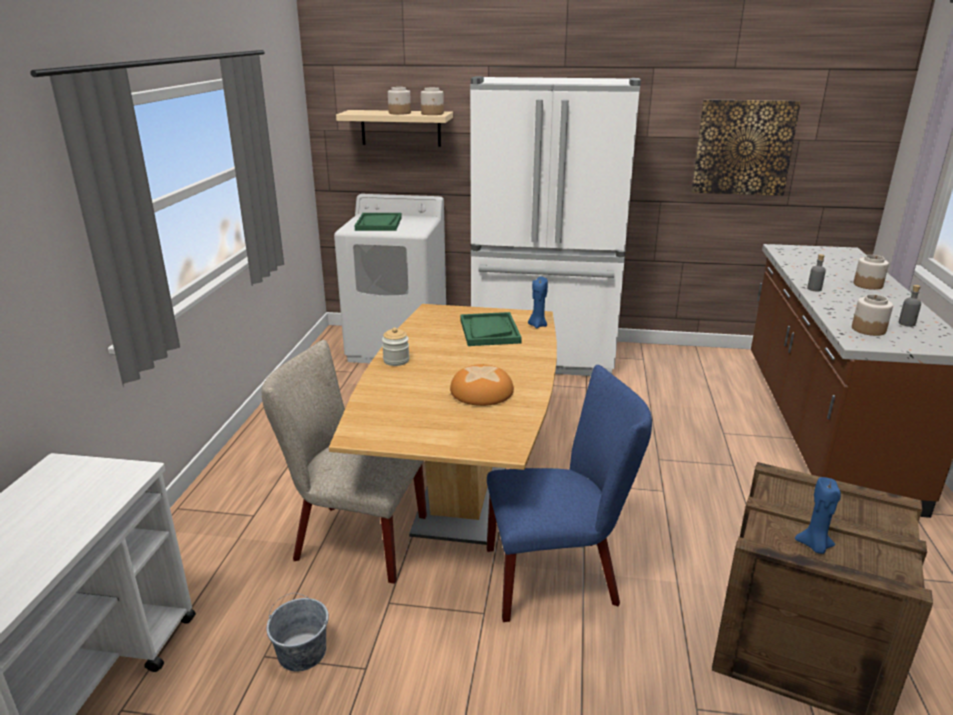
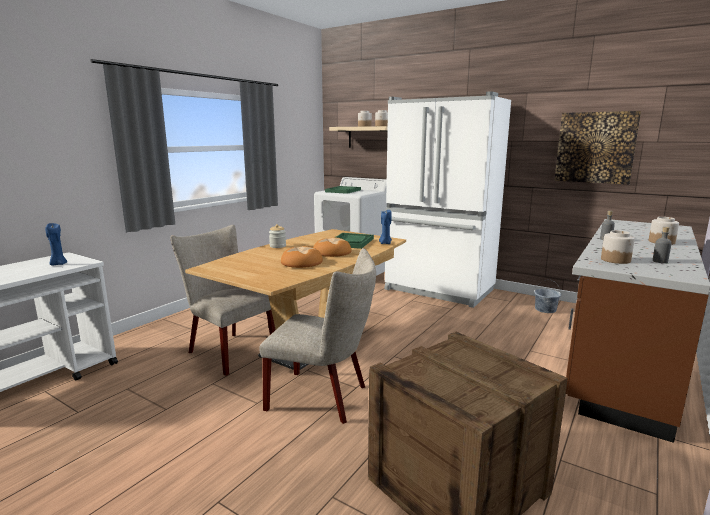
camera: 25 degrees right, 10 degrees down
(301, 652) = (145, 392): grey bucket -> grey bucket (545, 309)
(493, 359) = (332, 252): none -> bread
(560, 576) = (323, 397): blue chair -> beige chair
(814, 546) = (433, 381): blue candle -> blue candle (58, 264)

